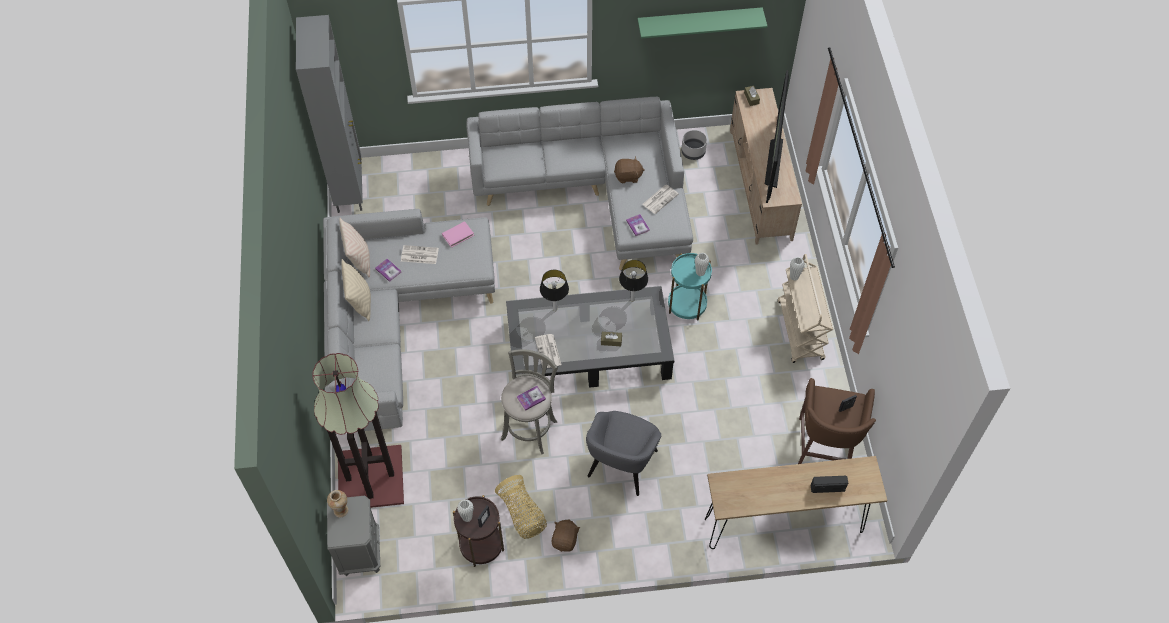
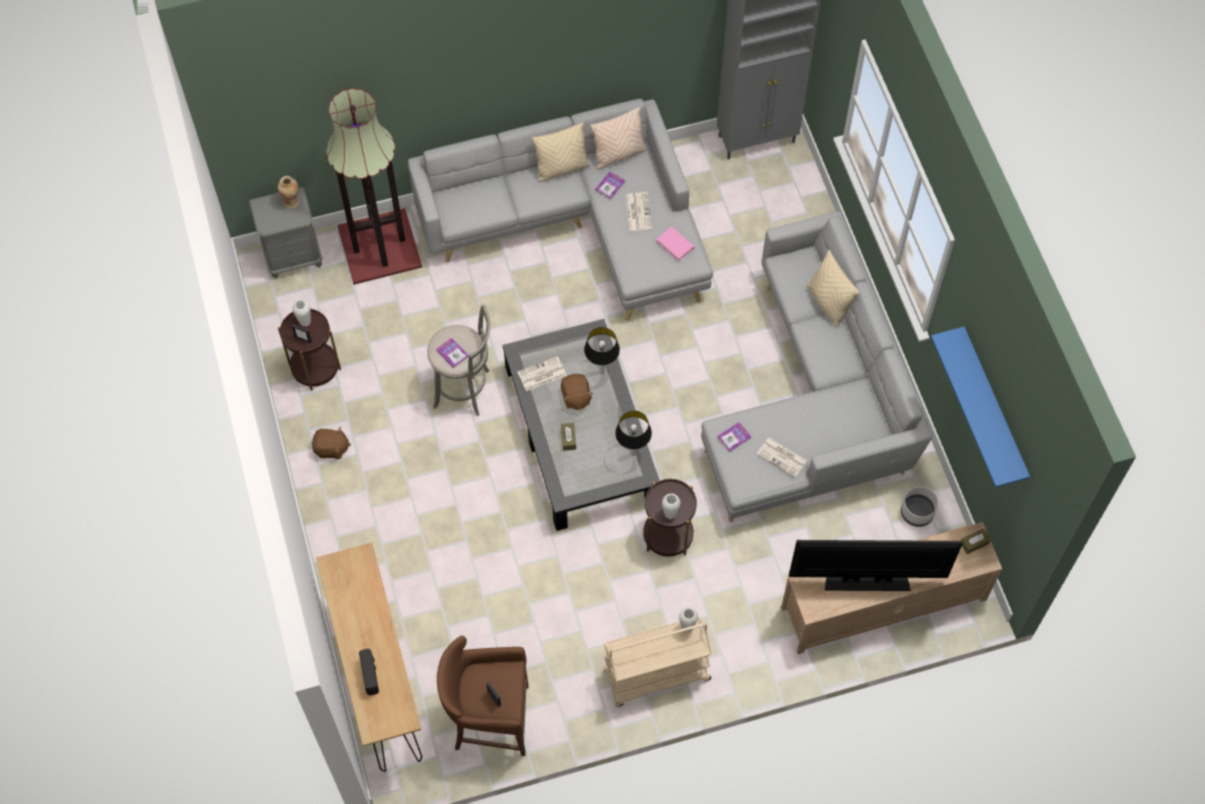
camera: 80 degrees right, 5 degrees up
(522, 514) = (356, 401): basket -> none
(535, 148) = (828, 303): none -> beige pillow
(621, 465) = (432, 492): grey armchair -> none
(628, 176) = (810, 415): brown plush toy -> brown plush toy (575, 397)
(687, 304) = (668, 535): turquoise side table -> brown side table
(699, 21) = (993, 407): green shelf -> blue shelf

